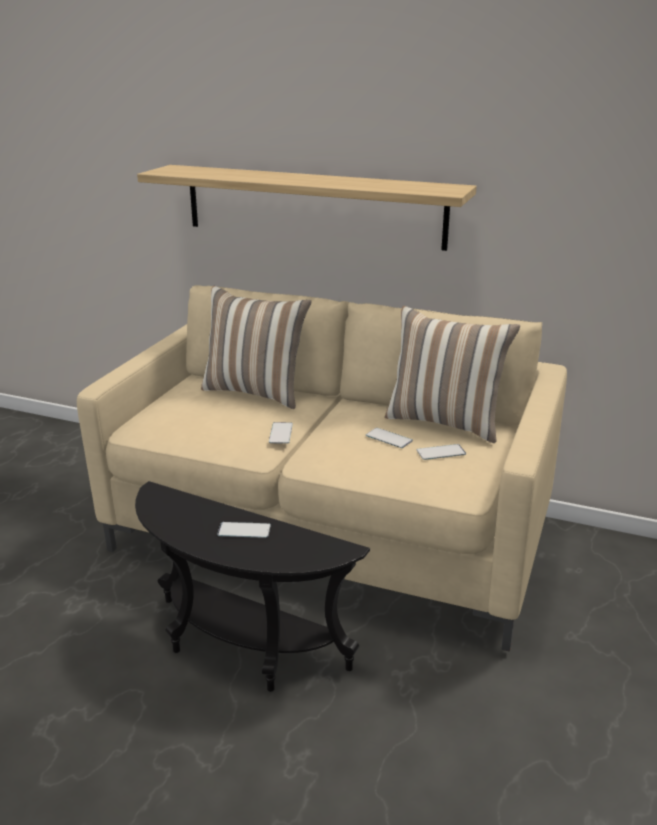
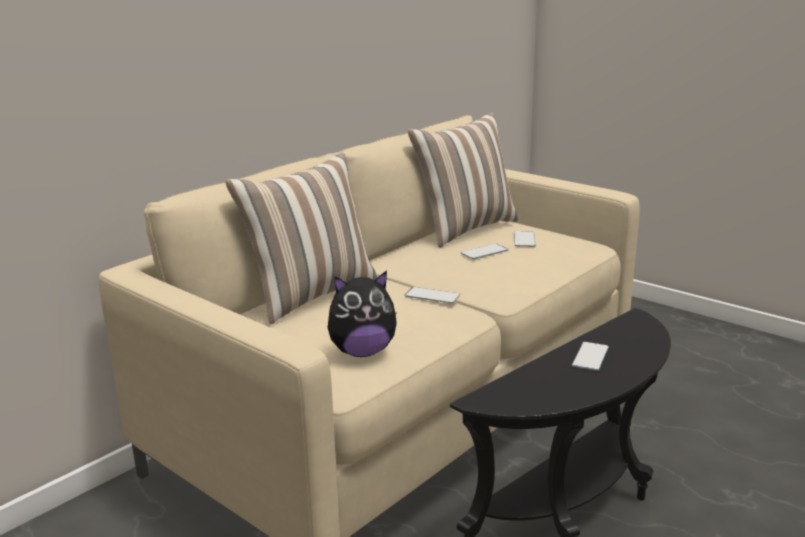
camera: 70 degrees left, 5 degrees down
(175, 427) = (362, 352): none -> plush toy
(313, 206) = (227, 59): shelf -> none

